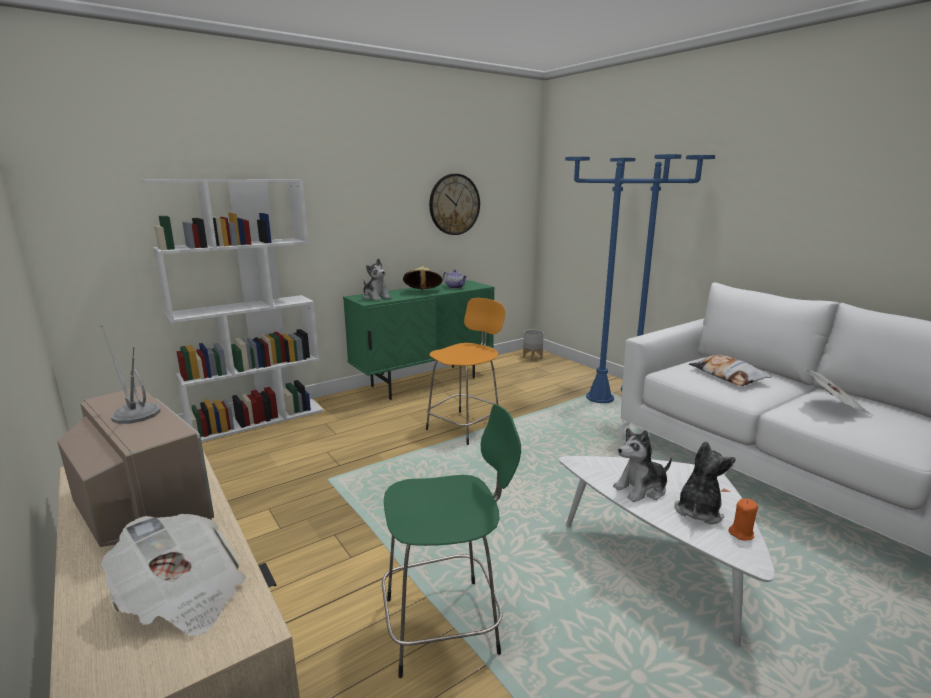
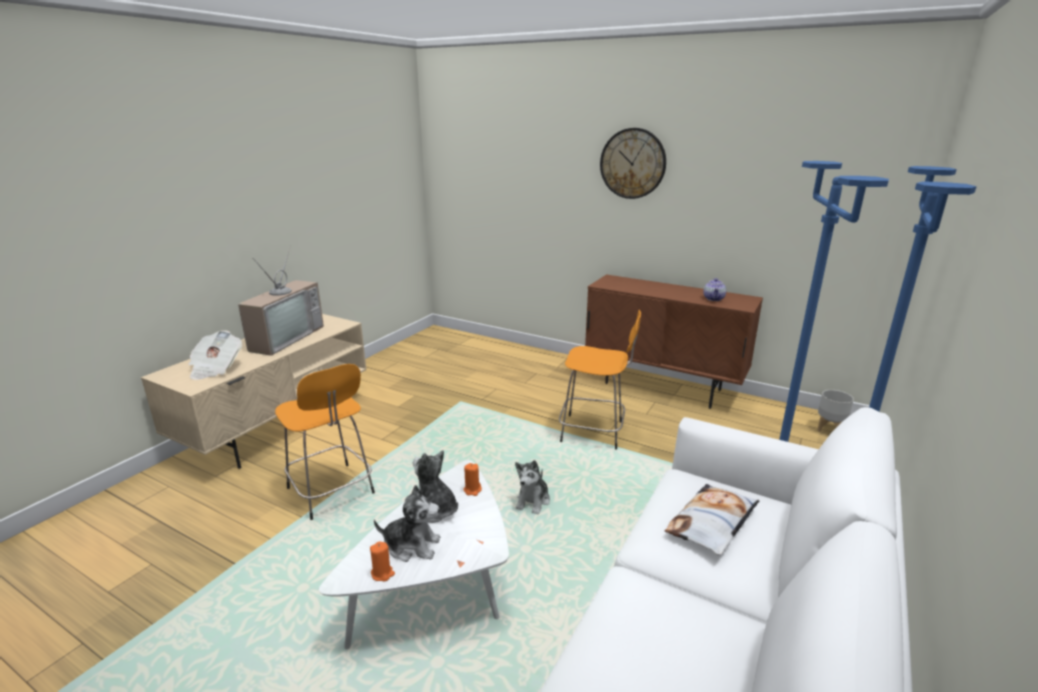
camera: 65 degrees right, 5 degrees up
(258, 420) = (517, 350): white bookcase -> none
(376, 297) = (619, 283): plush toy -> plush toy (533, 501)
(422, 292) = (670, 292): beige hat -> none
(424, 382) = (662, 387): green cabinet -> brown cabinet
(446, 625) = (332, 492): green stool -> orange stool
(454, 204) = (758, 202): wall clock -> wall clock (632, 163)
(614, 464) = (472, 490): none -> orange candle
(833, 406) = (672, 626): newspaper -> none

